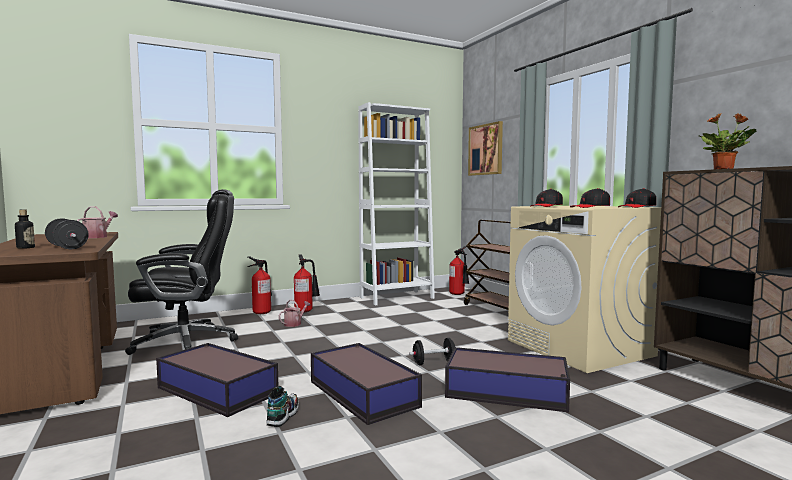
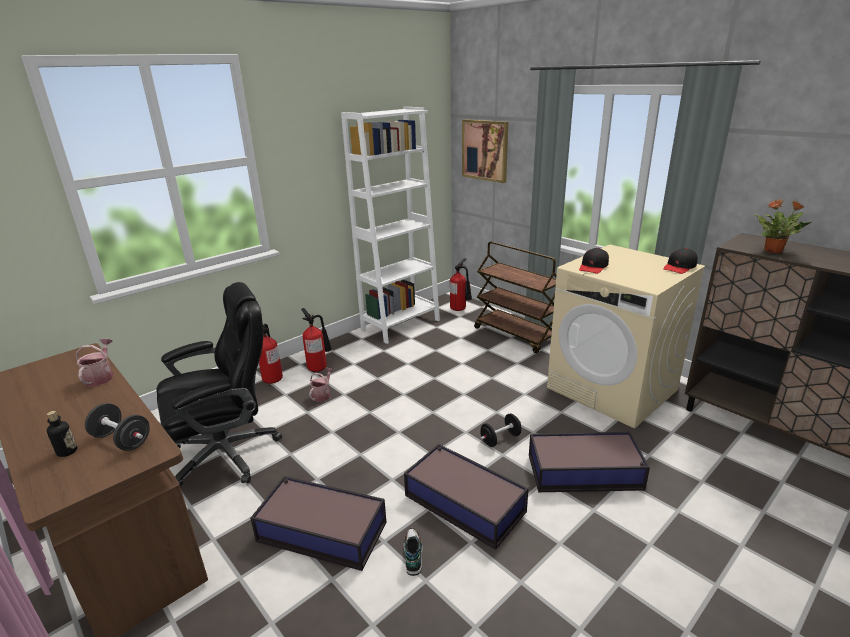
camera: 15 degrees left, 20 degrees up
(590, 207) = (642, 275): black cap -> none

